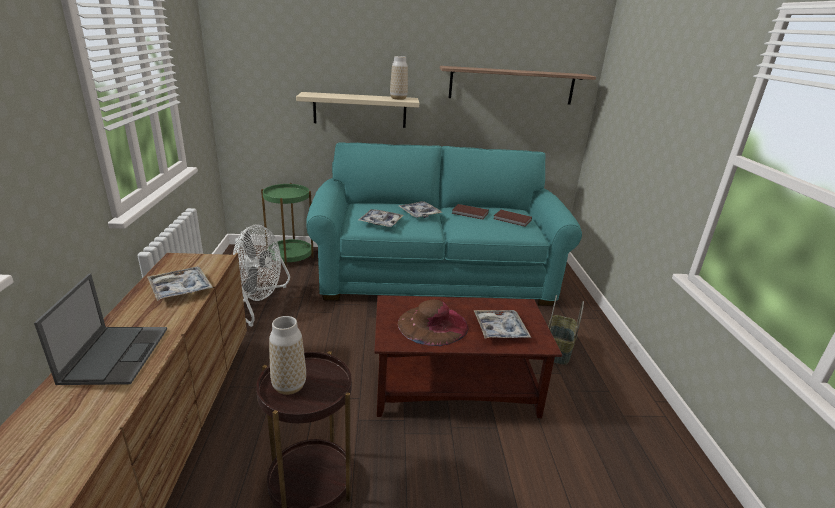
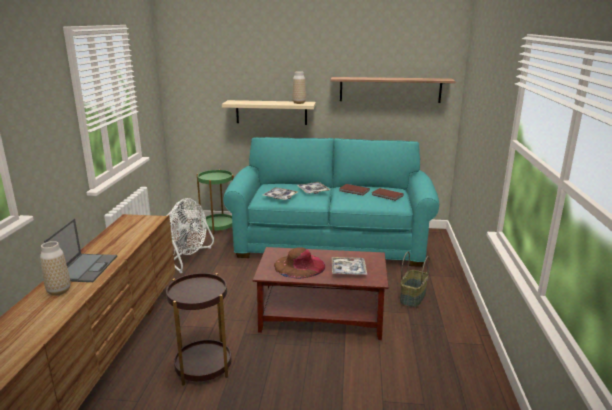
camera: 10 degrees right, 5 degrees down
(180, 289) = (128, 235): tray -> none
(289, 386) = (187, 291): vase -> vase (59, 291)

